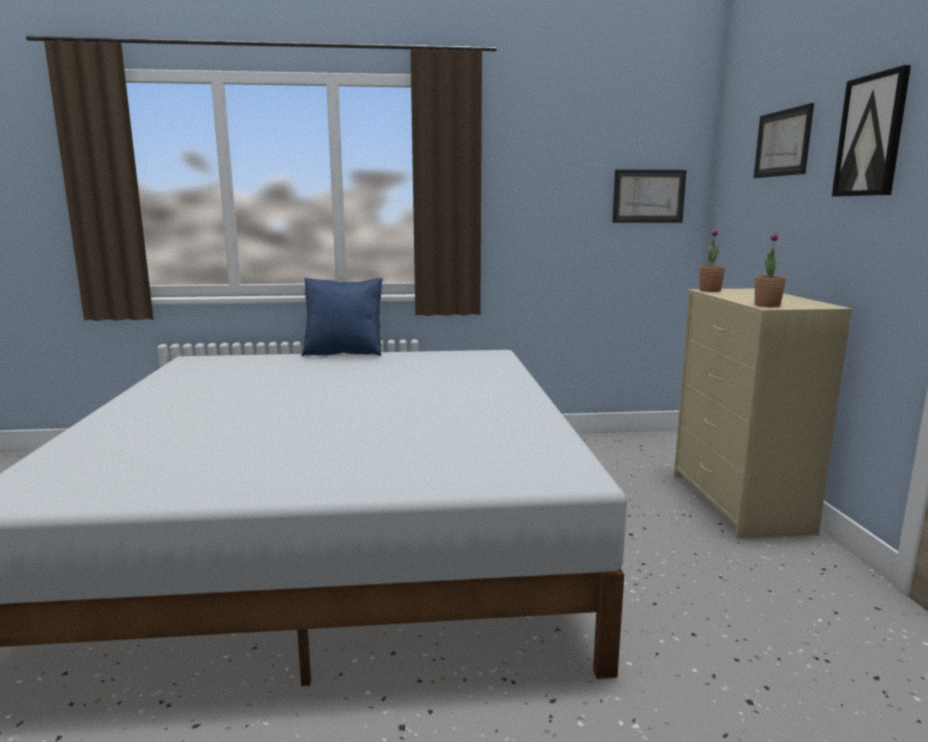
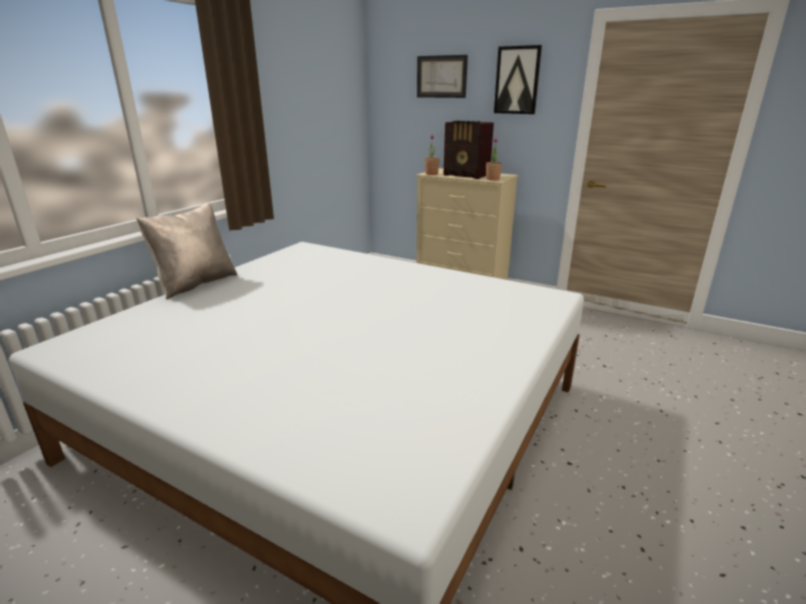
camera: 55 degrees left, 10 degrees up
(344, 353) = (195, 283): blue pillow -> beige pillow
(648, 196) = (341, 108): picture -> none
(752, 298) = (467, 175): none -> radio

